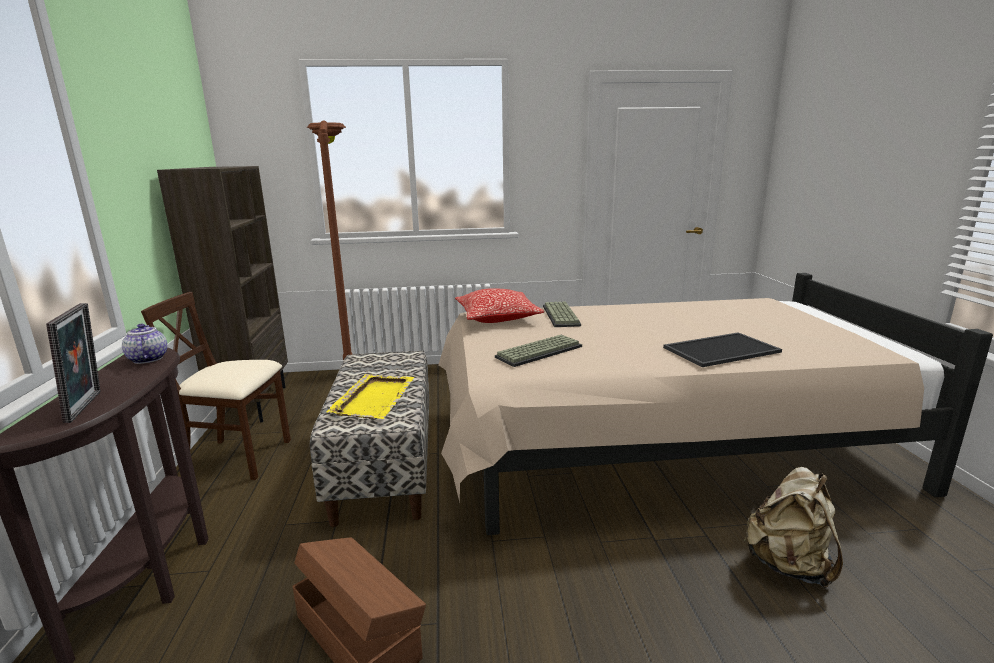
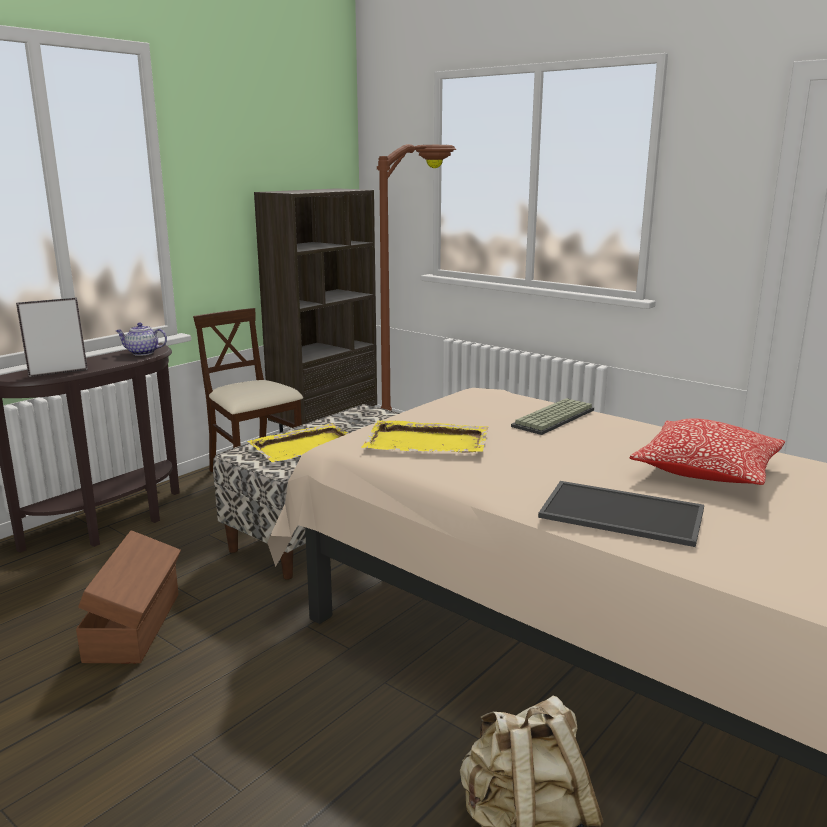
camera: 45 degrees right, 0 degrees up
(88, 406) = (58, 372): picture frame -> picture frame turned 150 degrees counterclockwise
(147, 359) = (142, 353): teapot -> teapot turned 105 degrees counterclockwise
(497, 318) = (485, 401): pillow -> pillow (706, 471)
(539, 351) = (428, 442): keyboard -> yellow tray

